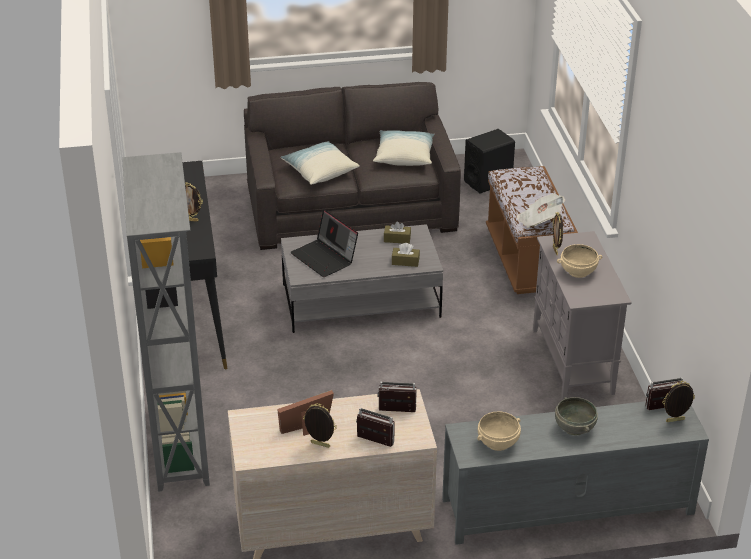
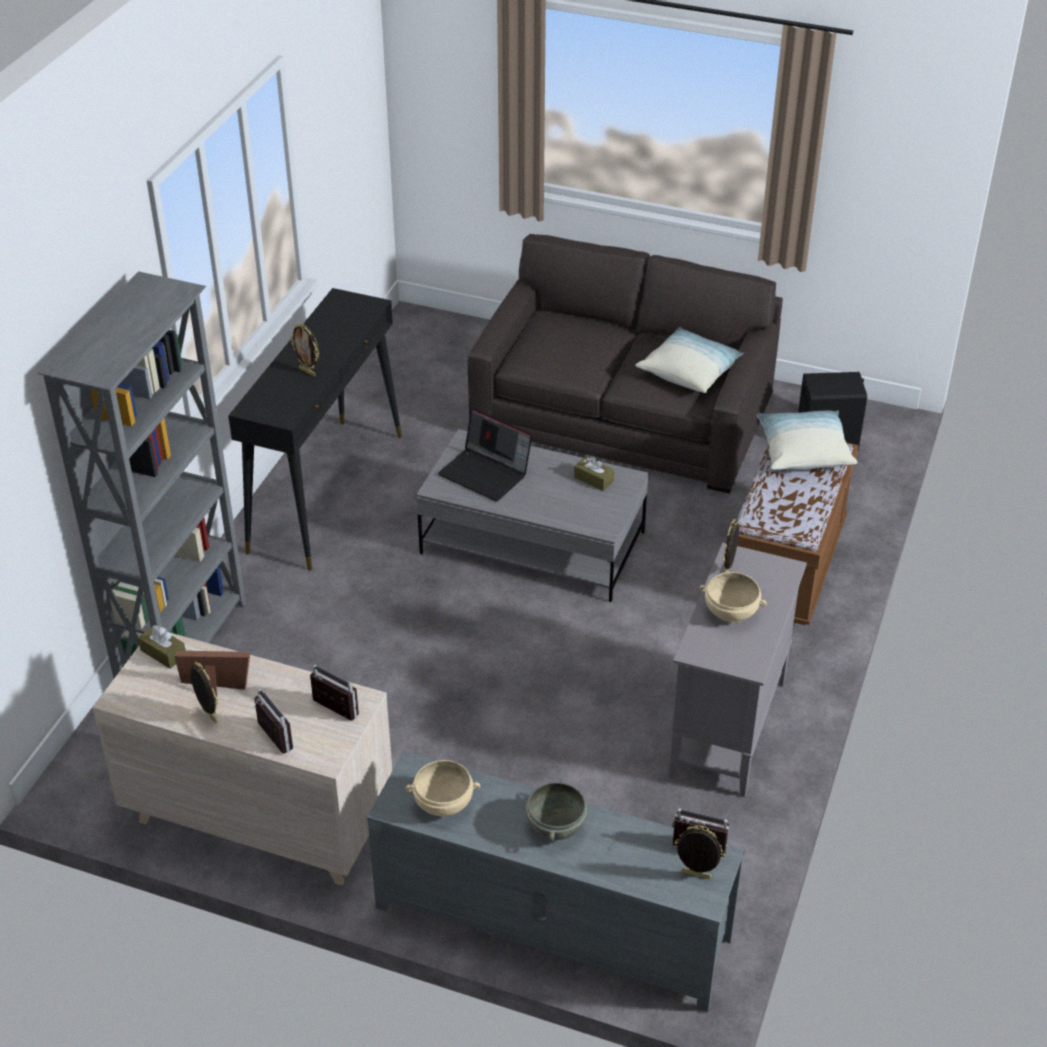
camera: 30 degrees right, 5 degrees up
(319, 171) = (568, 358): pillow -> pillow (803, 452)
(325, 258) = (486, 473): laptop -> laptop turned 45 degrees counterclockwise
(405, 261) = (577, 513): brown tissue box -> brown tissue box (163, 653)
(539, 220) = (778, 519): newspaper -> none

